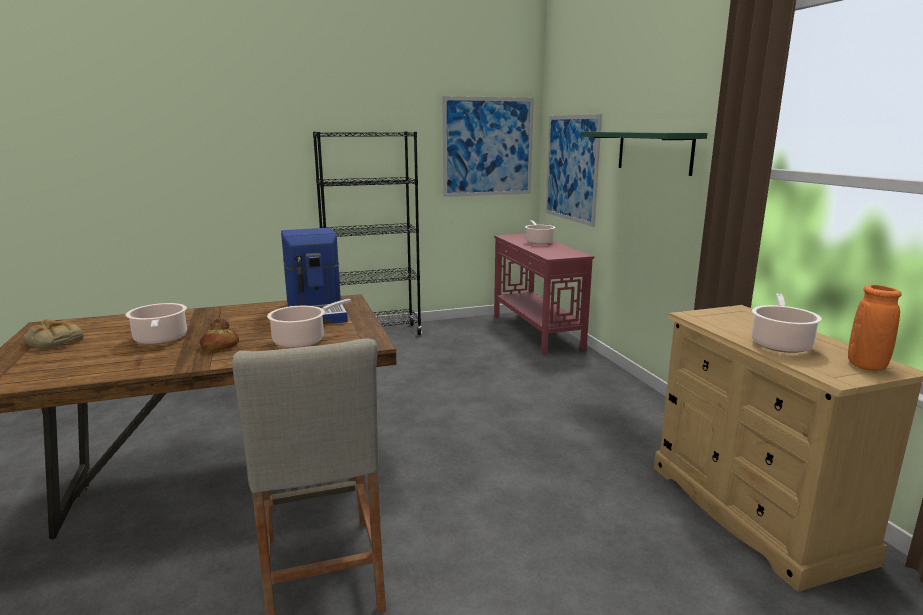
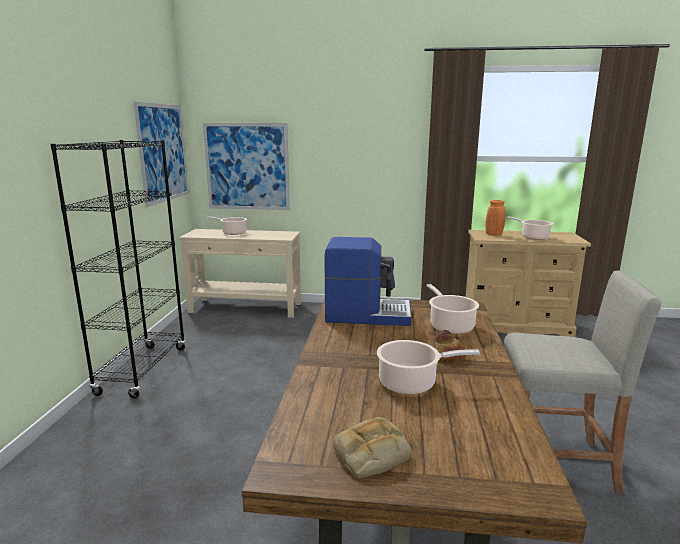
camera: 65 degrees left, 0 degrees up
(536, 332) = (246, 308): red console table -> beige console table
(654, 152) = (357, 150): green shelf -> none
(866, 366) = (563, 235): orange vase -> orange vase (494, 234)

